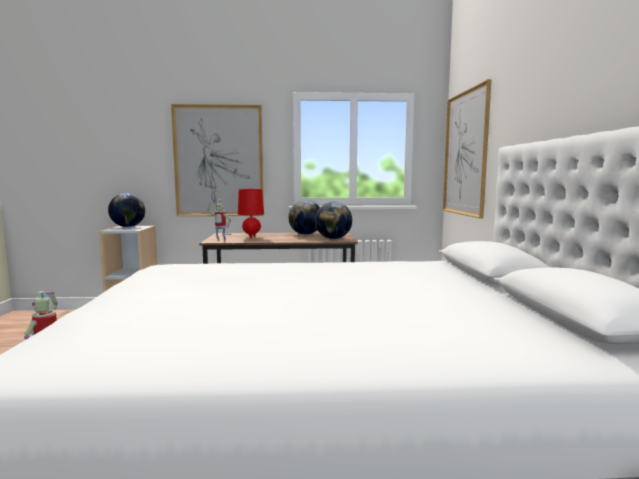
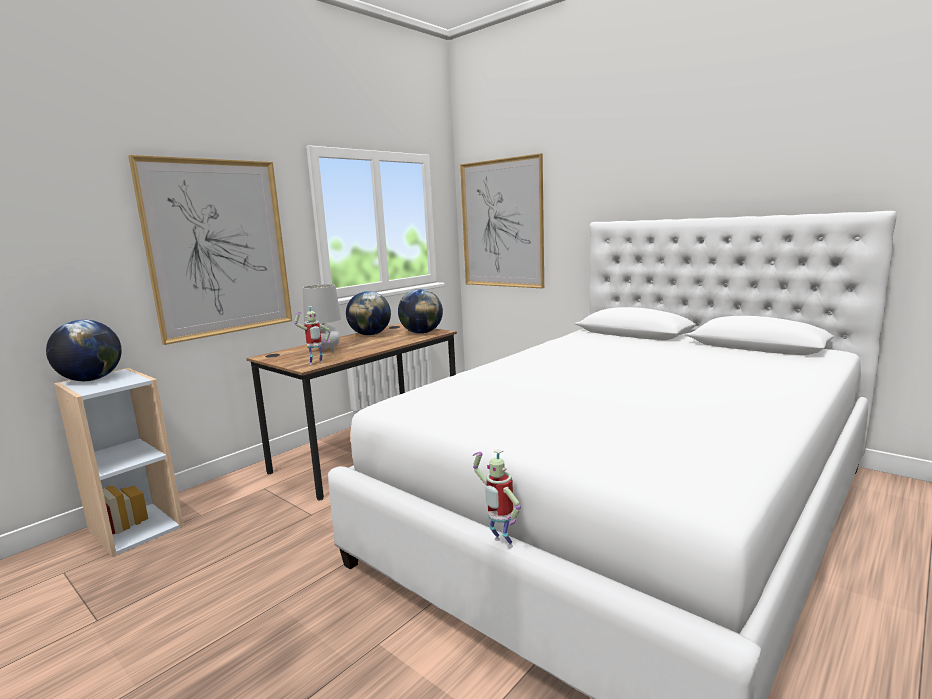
camera: 45 degrees left, 5 degrees up
(251, 237) = (326, 351): red table lamp -> grey table lamp

